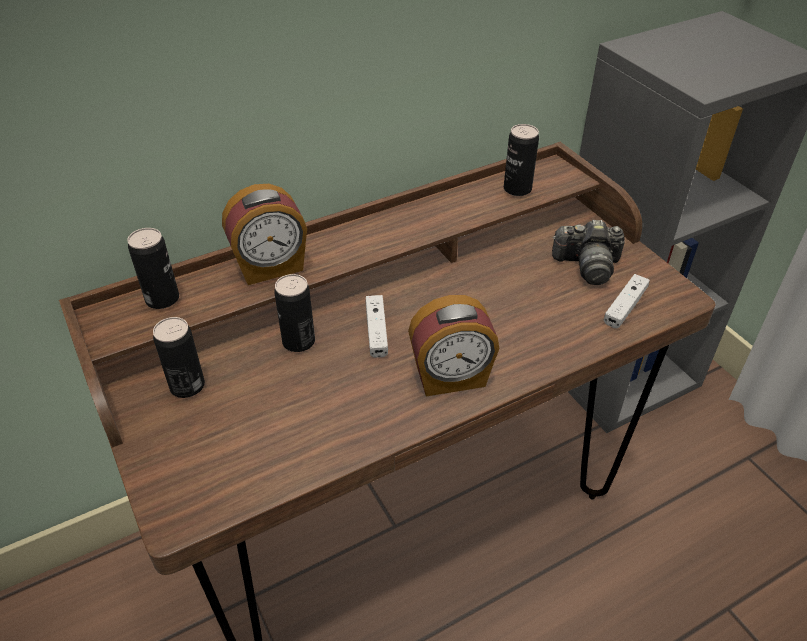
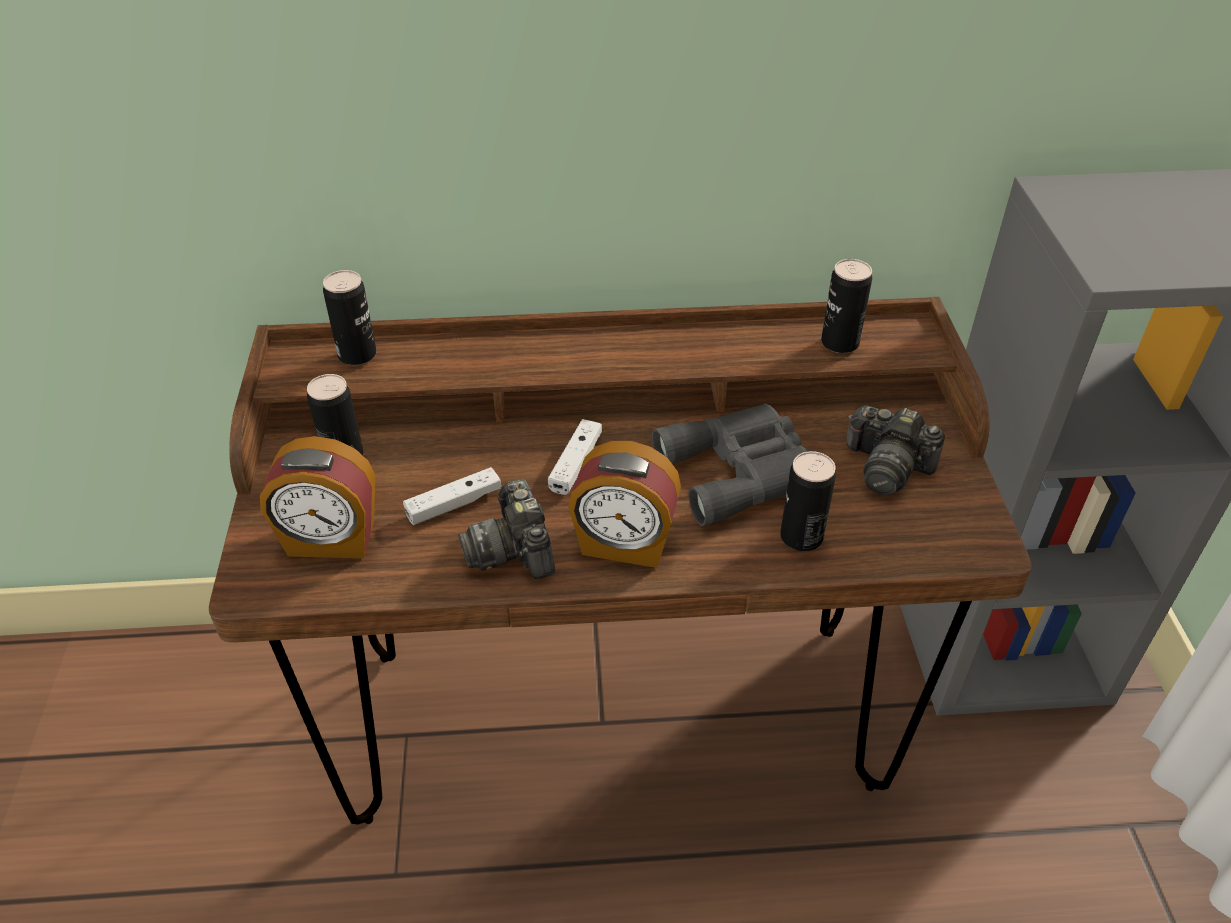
camera: 25 degrees right, 0 degrees up
(271, 267) = (487, 354): alarm clock -> alarm clock (331, 540)
(298, 341) = (484, 447): can -> can (801, 537)
(372, 411) = (513, 550): none -> camera
(497, 298) = (742, 471): none -> grey binoculars
(625, 307) = (900, 533): white game controller -> white game controller (454, 504)

